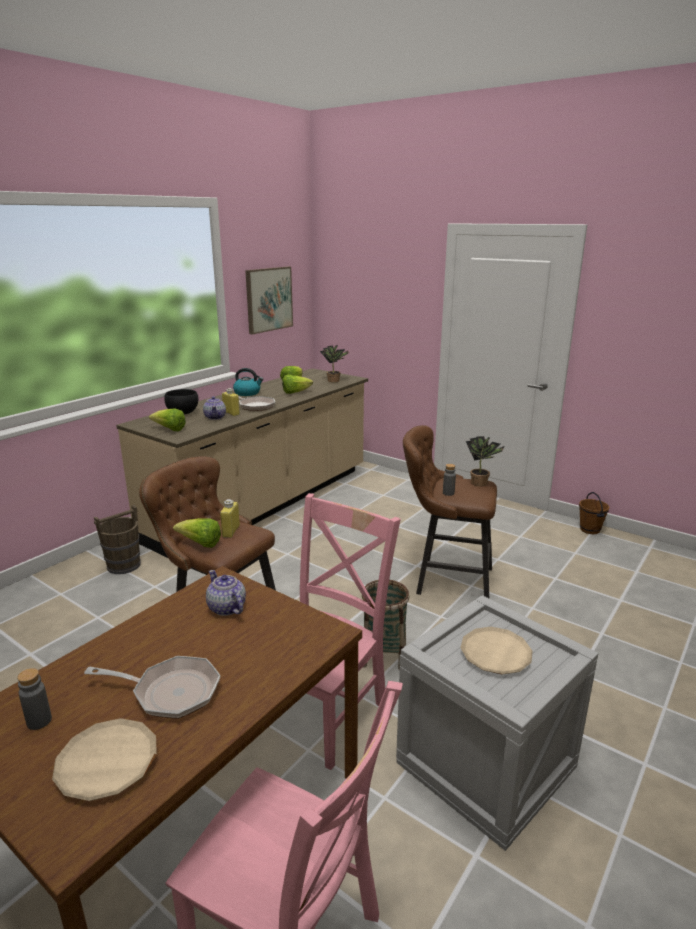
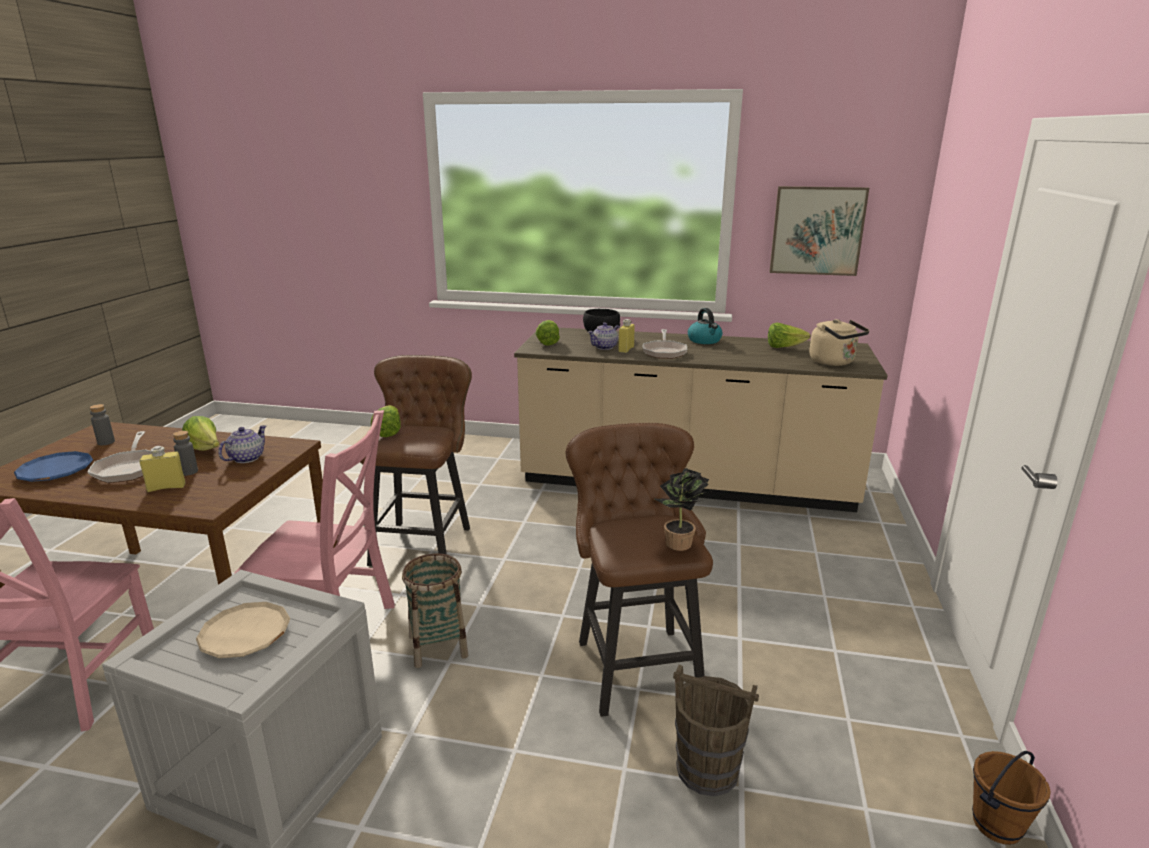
camera: 65 degrees right, 0 degrees up
(107, 763) = (56, 471): beige plate -> blue plate
(124, 565) = (502, 460): brown bucket -> brown bucket (708, 770)
(231, 531) = (420, 436): yellow bottle -> yellow bottle (166, 487)
(295, 392) = (745, 356): lettuce -> lettuce (206, 450)
(335, 380) = (834, 362): potted plant -> beige kettle
(448, 493) = (617, 526): grey bottle -> grey bottle (189, 472)

